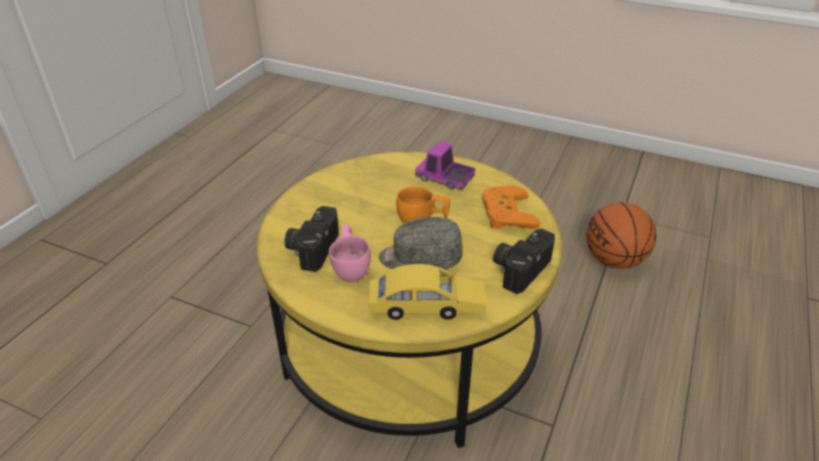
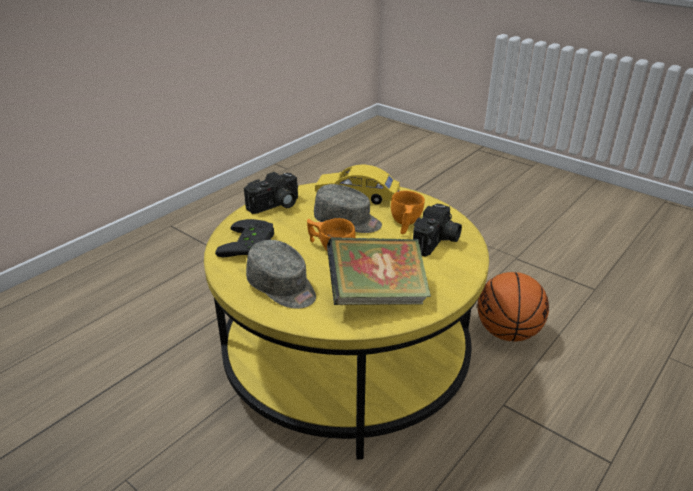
camera: 165 degrees left, 5 degrees down
(352, 267) = (405, 224): pink cup -> orange cup
(362, 184) = (377, 296): none -> book
(444, 179) = (282, 288): toy truck -> grey cap
(504, 212) = (251, 245): orange game controller -> black game controller
(614, 260) = (78, 401): basketball -> basketball (507, 332)

